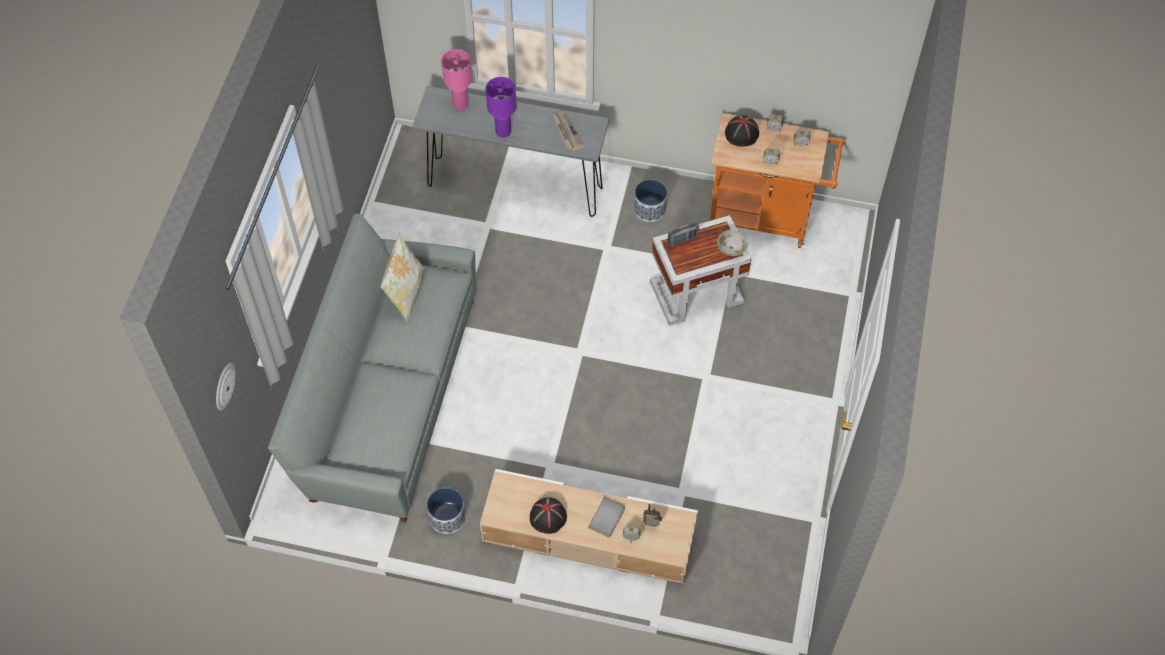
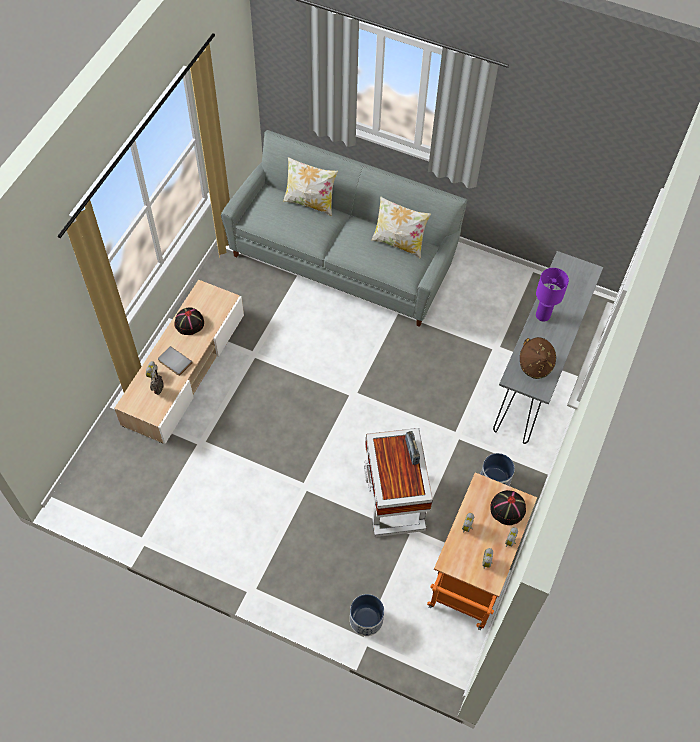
camera: 100 degrees right, 0 degrees up
(223, 386) = (280, 62): wall clock -> none
(357, 400) = (310, 203): none -> pillow
(447, 517) = (229, 281): planter -> planter (366, 619)
(461, 104) = (579, 289): pink table lamp -> none
(567, 132) = (535, 364): newspaper -> brown hat
(731, 248) = (393, 491): bowl -> none

